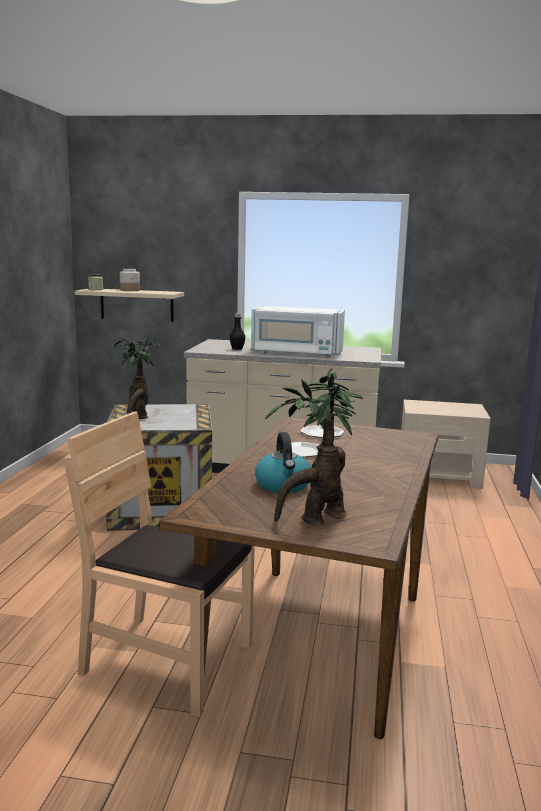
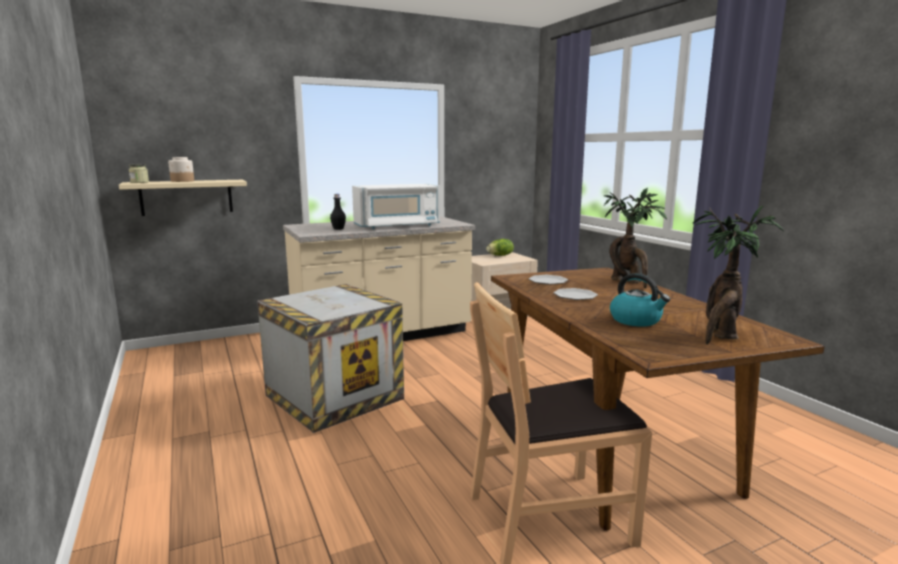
camera: 35 degrees left, 0 degrees up
(138, 418) = (313, 307): potted plant -> potted plant (628, 282)
(455, 405) = (500, 255): none -> lettuce

